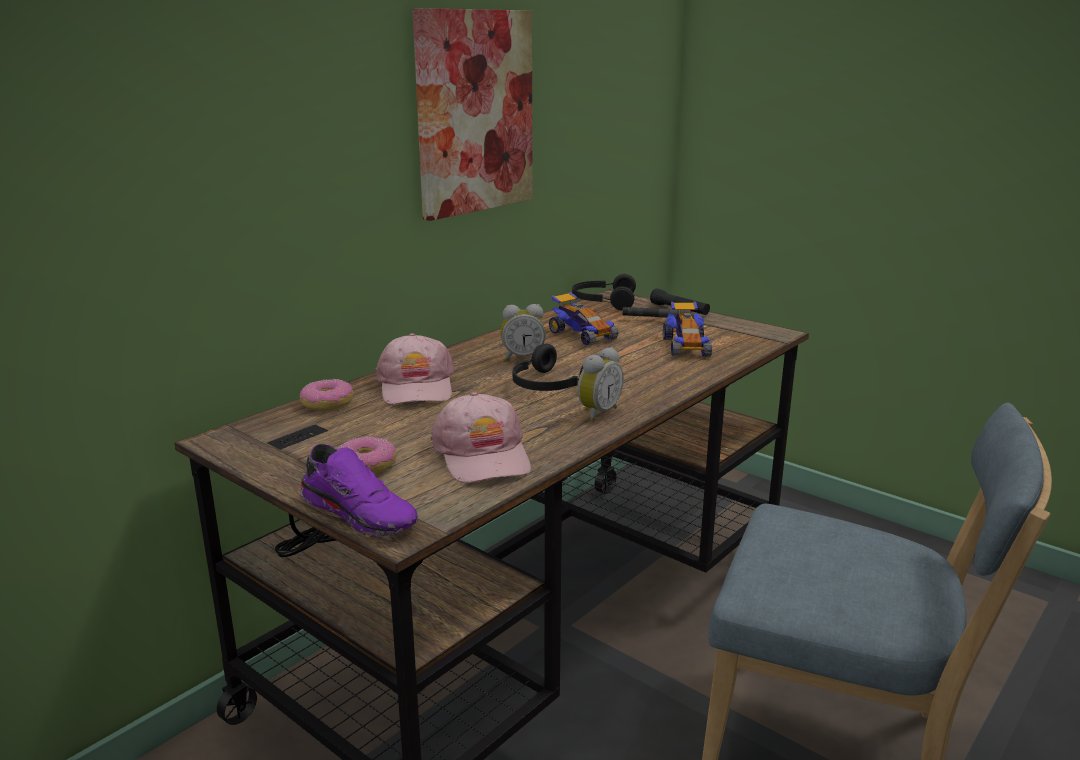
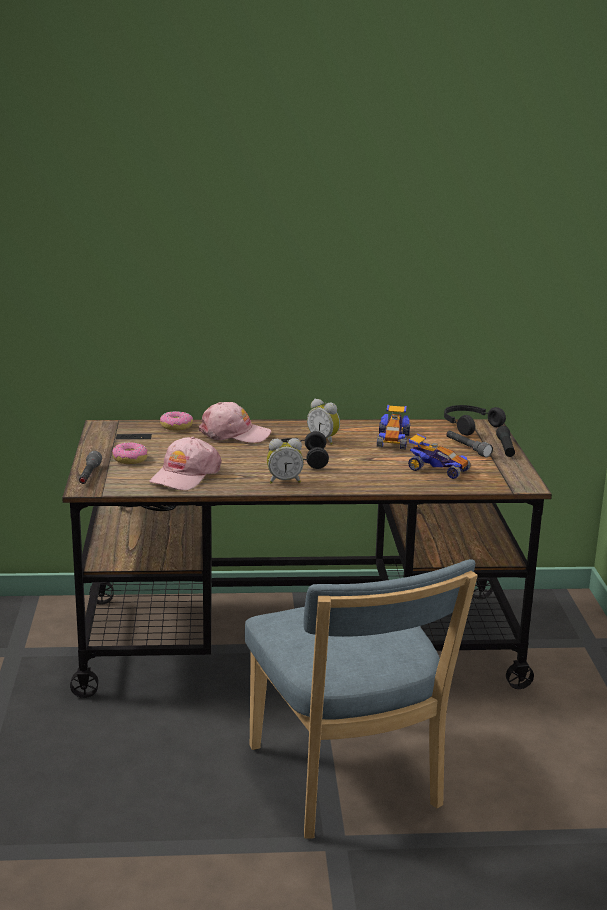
camera: 45 degrees right, 0 degrees up
(361, 513) = (89, 475): purple shoe -> grey flashlight
(416, 386) = (234, 434): pink cap -> pink cap turned 120 degrees counterclockwise
(474, 112) = (351, 256): picture -> none
(685, 346) = (437, 470): toy car -> toy car turned 105 degrees counterclockwise

